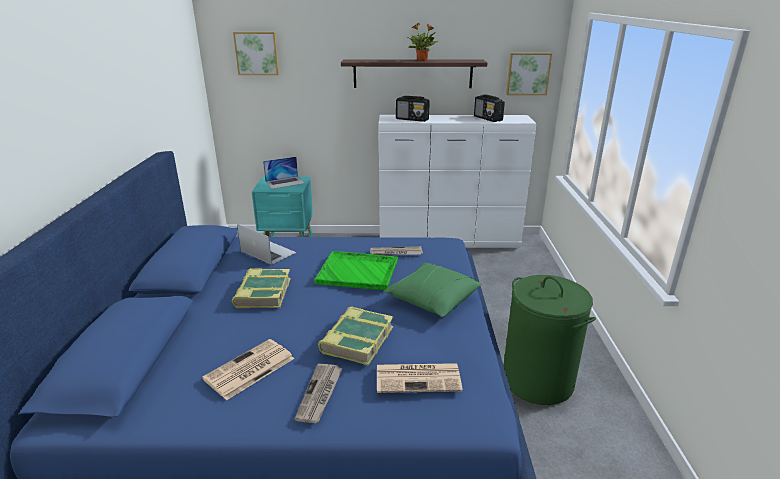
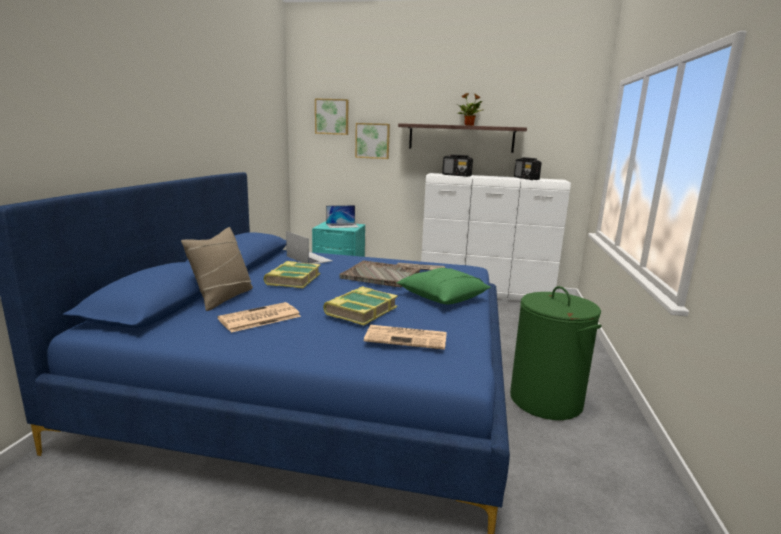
camera: 10 degrees right, 10 degrees down
(193, 338) = (223, 297): none -> beige pillow
(320, 394) = (313, 338): newspaper -> none
(358, 272) = (381, 275): green tray -> grey tray
(528, 73) = (566, 142): picture -> picture (372, 141)

